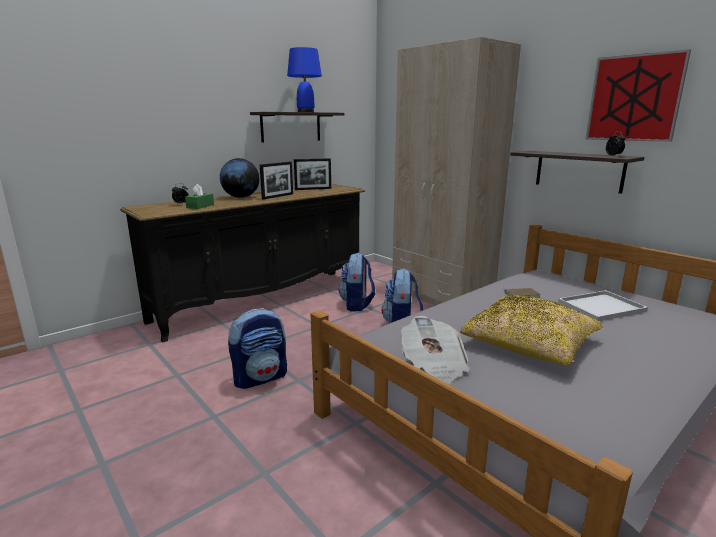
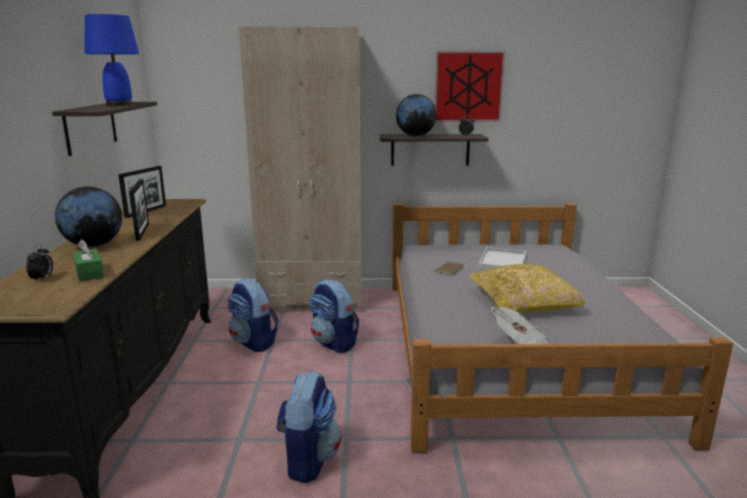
camera: 50 degrees left, 0 degrees up
(554, 153) = (415, 136): none -> globe

